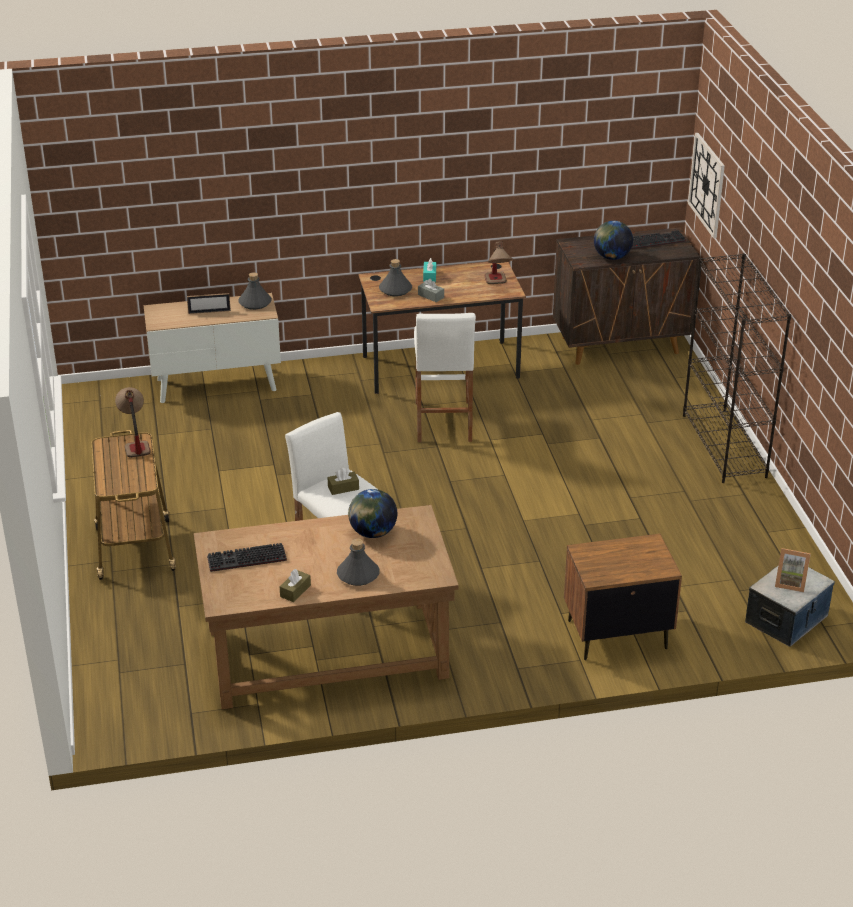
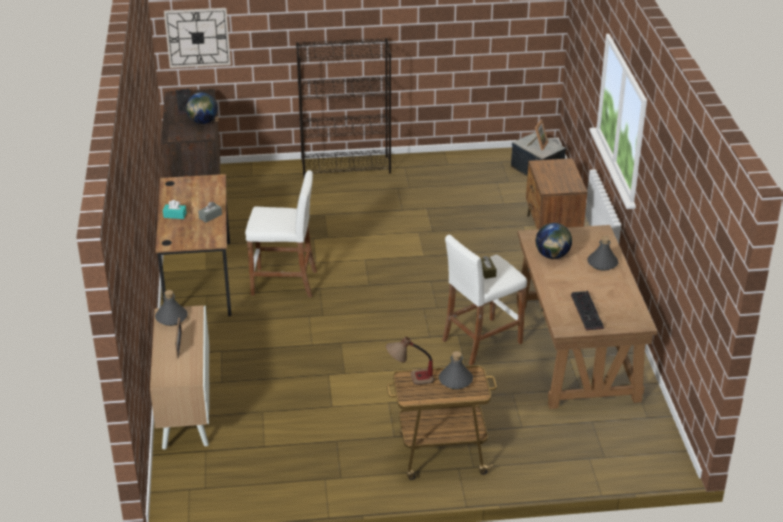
camera: 85 degrees left, 0 degrees up
(295, 591) = (623, 290): brown tissue box -> none
(395, 289) = (192, 233): grey bottle -> grey bottle (455, 380)
(497, 285) = (203, 184): table lamp -> none

